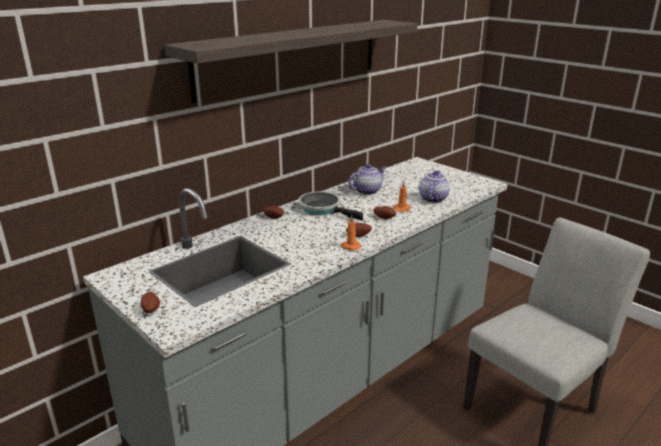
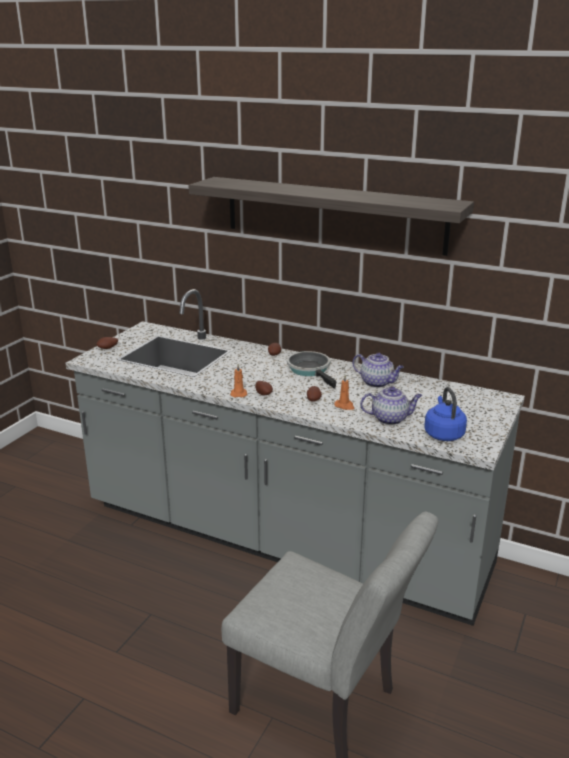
camera: 70 degrees right, 0 degrees up
(323, 209) = (310, 370): frying pan -> frying pan turned 45 degrees counterclockwise
(463, 188) = (443, 433): none -> blue kettle

